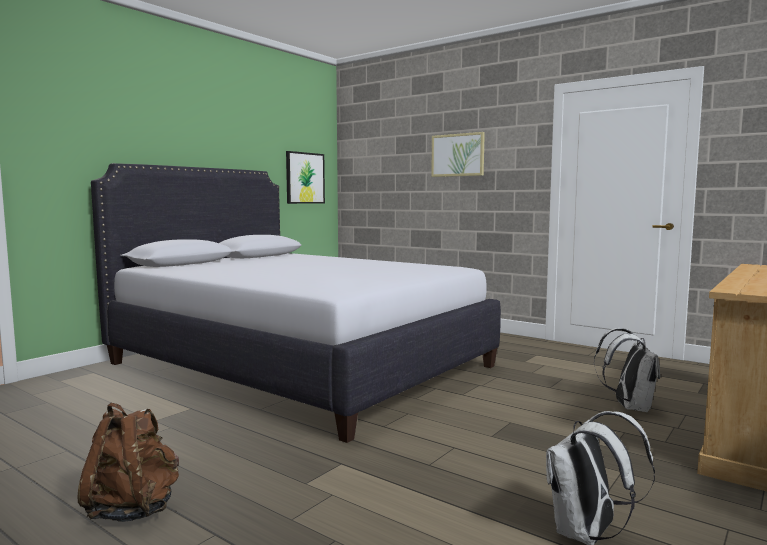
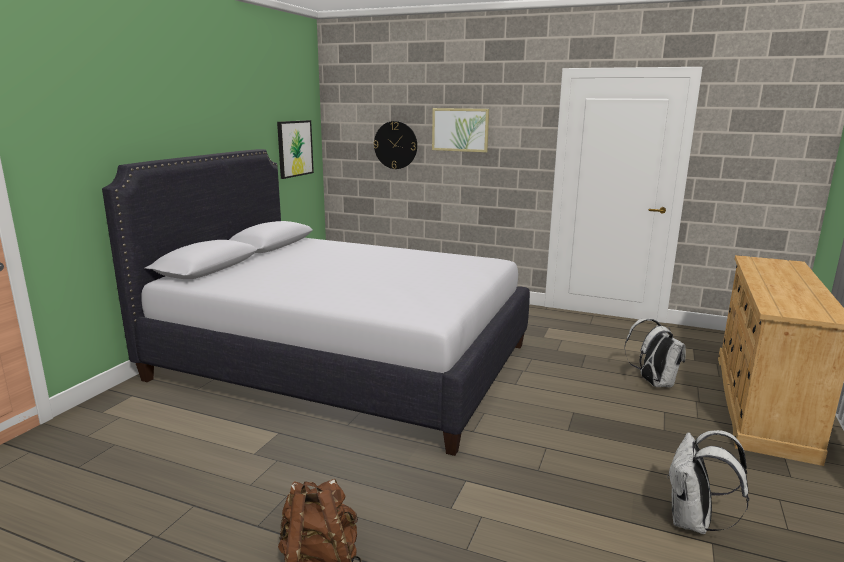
camera: 15 degrees left, 10 degrees up
(399, 174) = (395, 145): none -> wall clock

